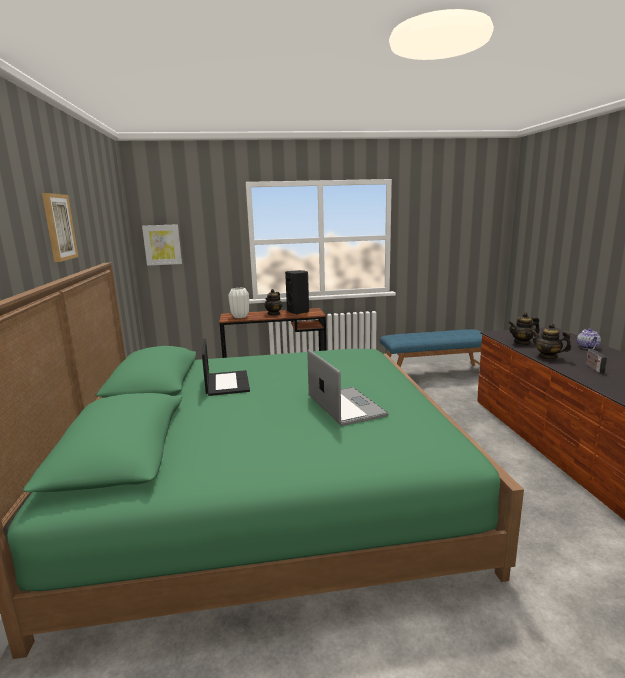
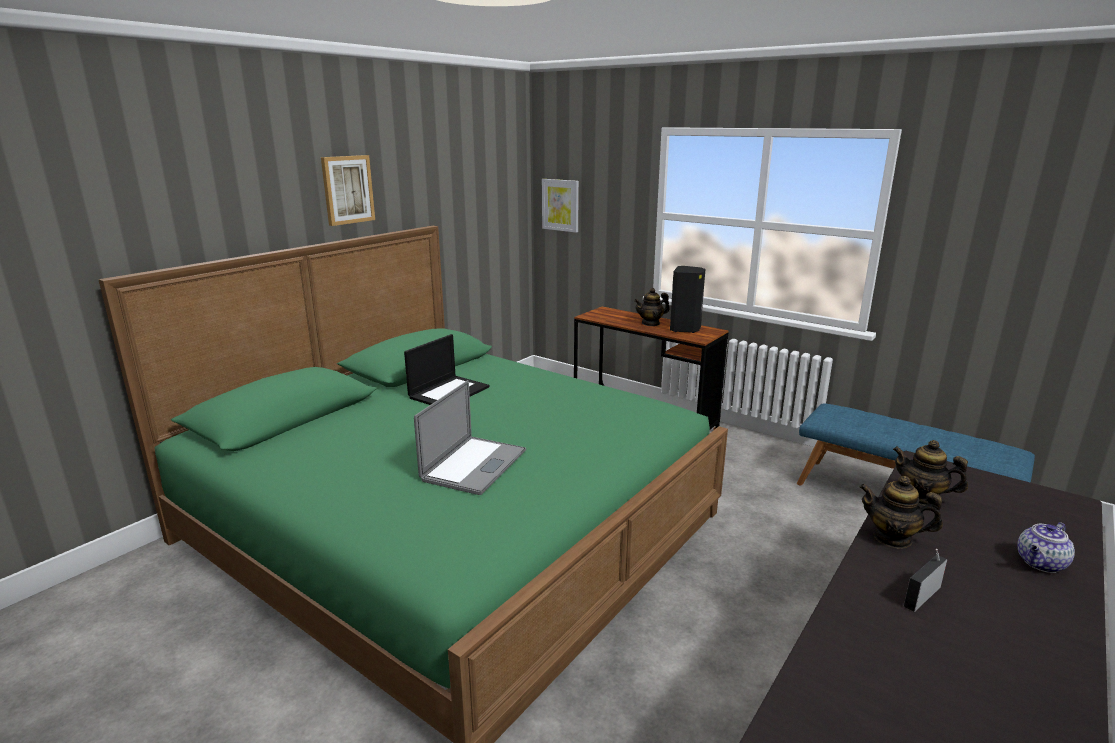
camera: 45 degrees right, 5 degrees up
(240, 316) = (608, 316): white vase -> none
(548, 357) = (892, 538): teapot -> teapot turned 60 degrees counterclockwise

